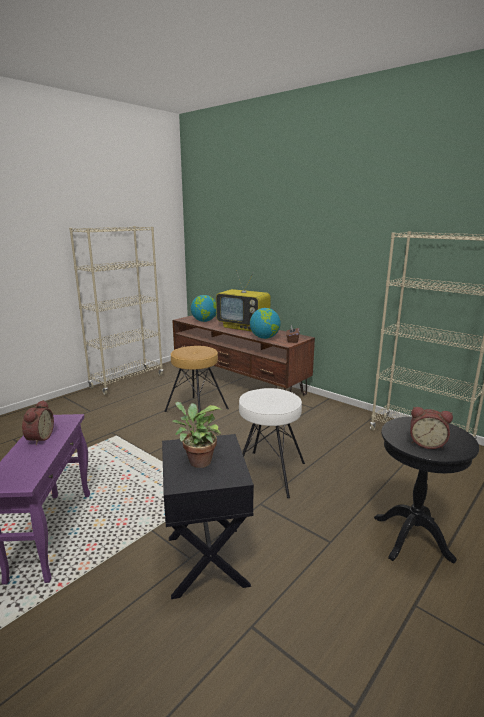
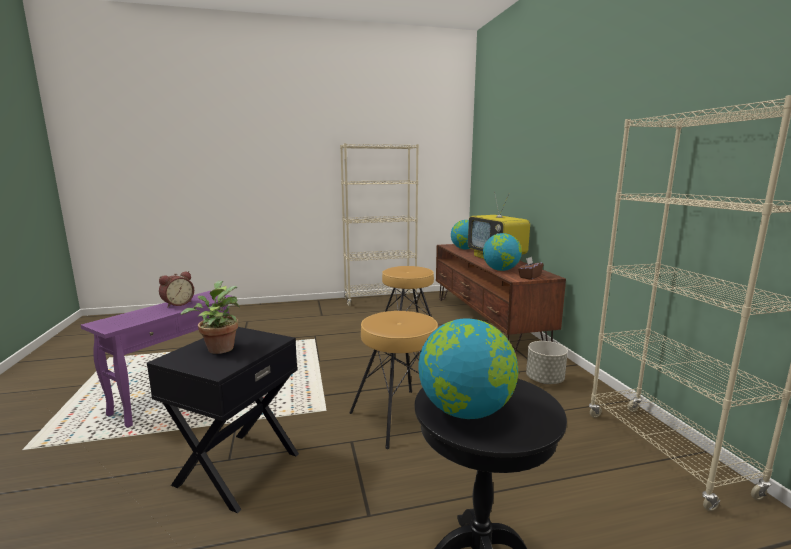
camera: 35 degrees right, 5 degrees down
(268, 473) = (399, 416): white stool -> brown stool
(323, 415) = (544, 380): none -> grey planter
(427, 443) = (465, 411): alarm clock -> globe

